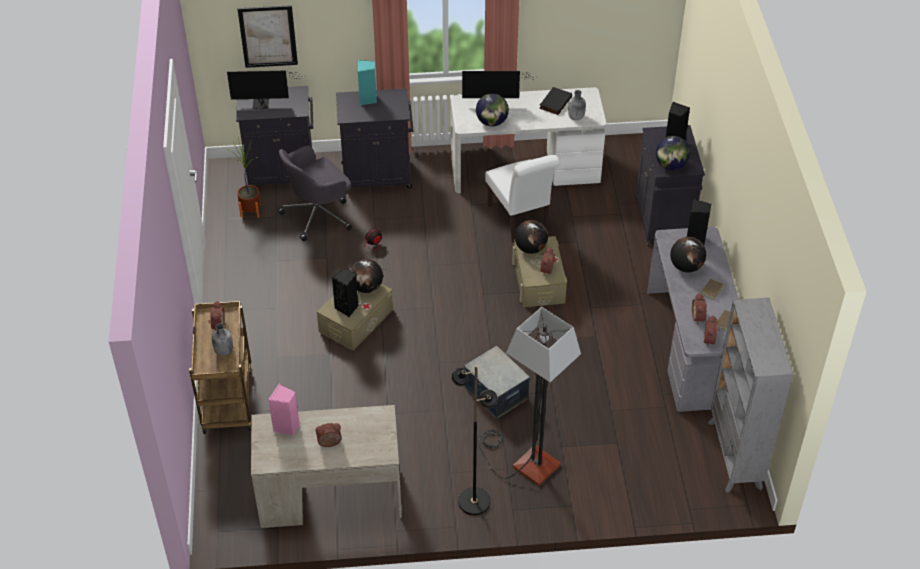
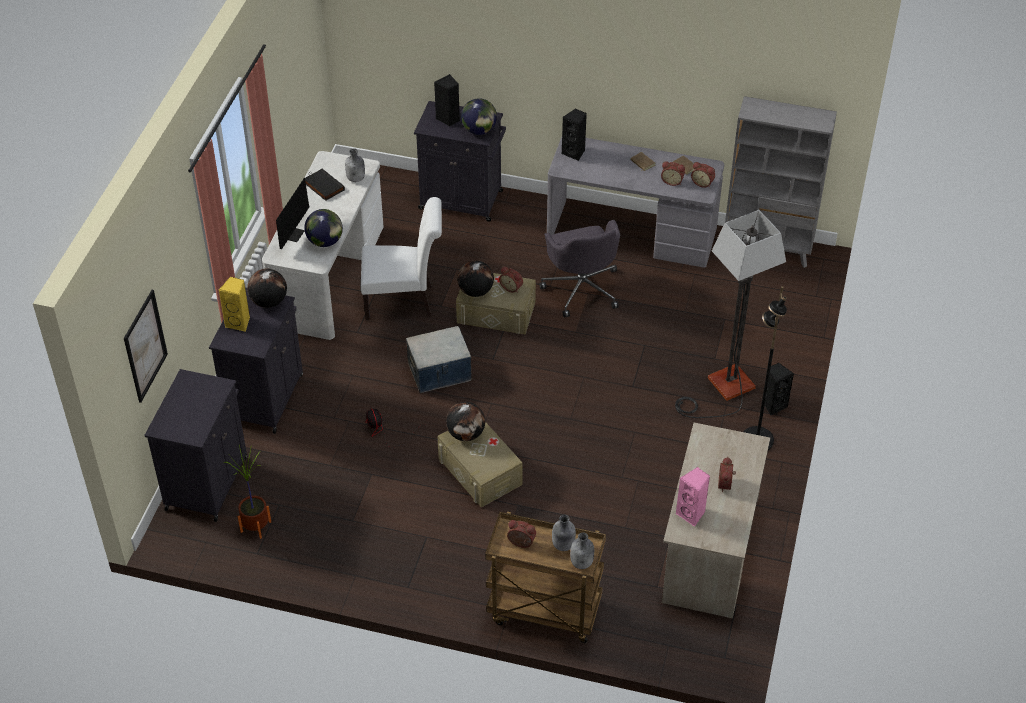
camera: 70 degrees left, 0 degrees up
(209, 367) = (582, 563): none -> grey bottle
(263, 103) = (187, 415): monitor -> none
(318, 215) = (298, 465): grey office chair -> grey office chair (582, 288)
(347, 308) = (488, 457): black speaker -> black speaker (773, 405)
(368, 99) = (239, 322): turquoise speaker -> yellow speaker
(496, 393) = (630, 387): storage box -> storage box (439, 372)
(686, 266) = (605, 169): globe -> globe (268, 302)

